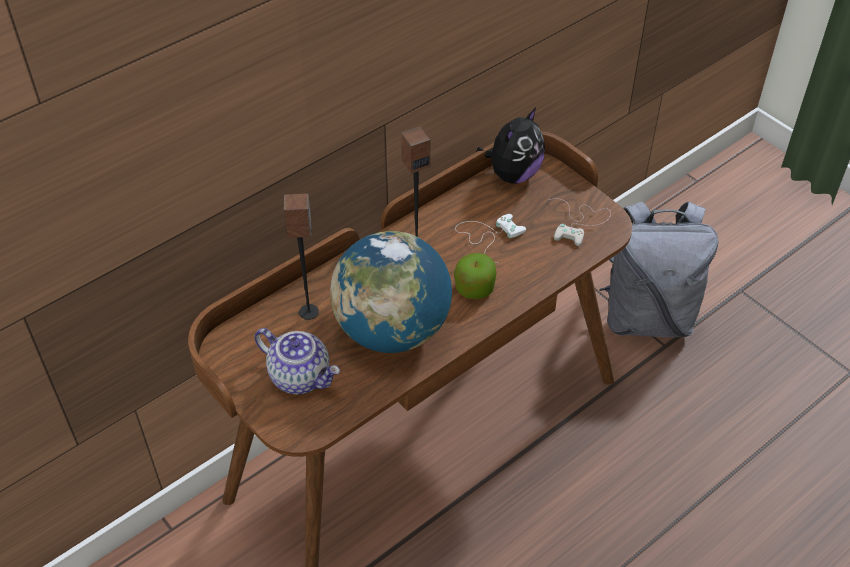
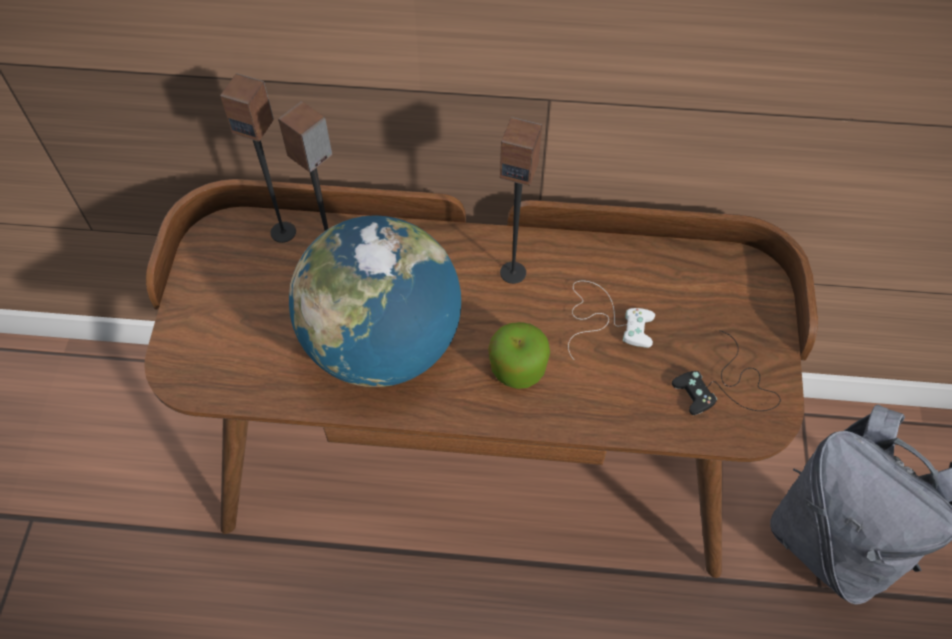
camera: 45 degrees right, 10 degrees up
(261, 320) = (283, 232): none -> speaker
(301, 376) = (248, 319): teapot -> none
(512, 174) = (716, 268): plush toy -> none
(579, 222) = (727, 387): white game controller -> black game controller

